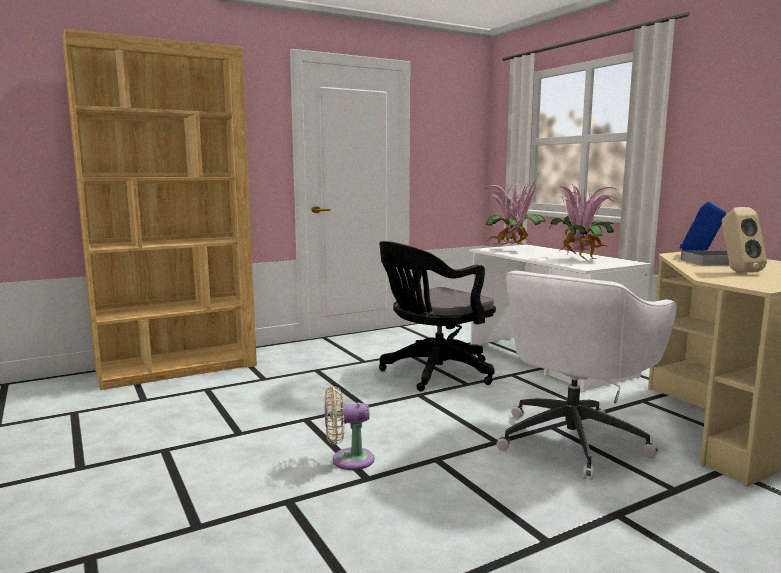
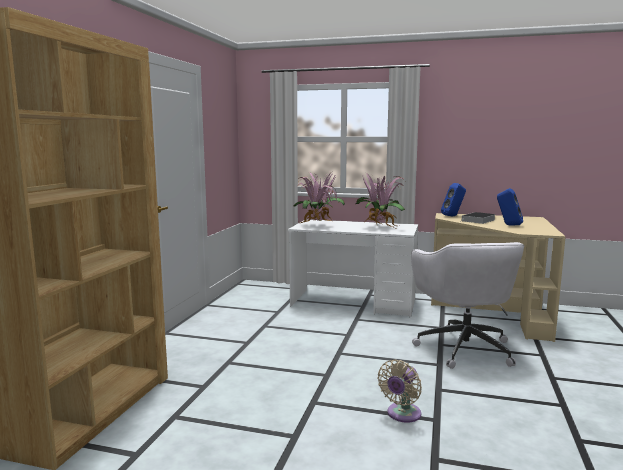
camera: 45 degrees left, 0 degrees up
(433, 373) = (313, 334): black office chair -> none
(737, 271) = (508, 225): beige speaker -> blue speaker

